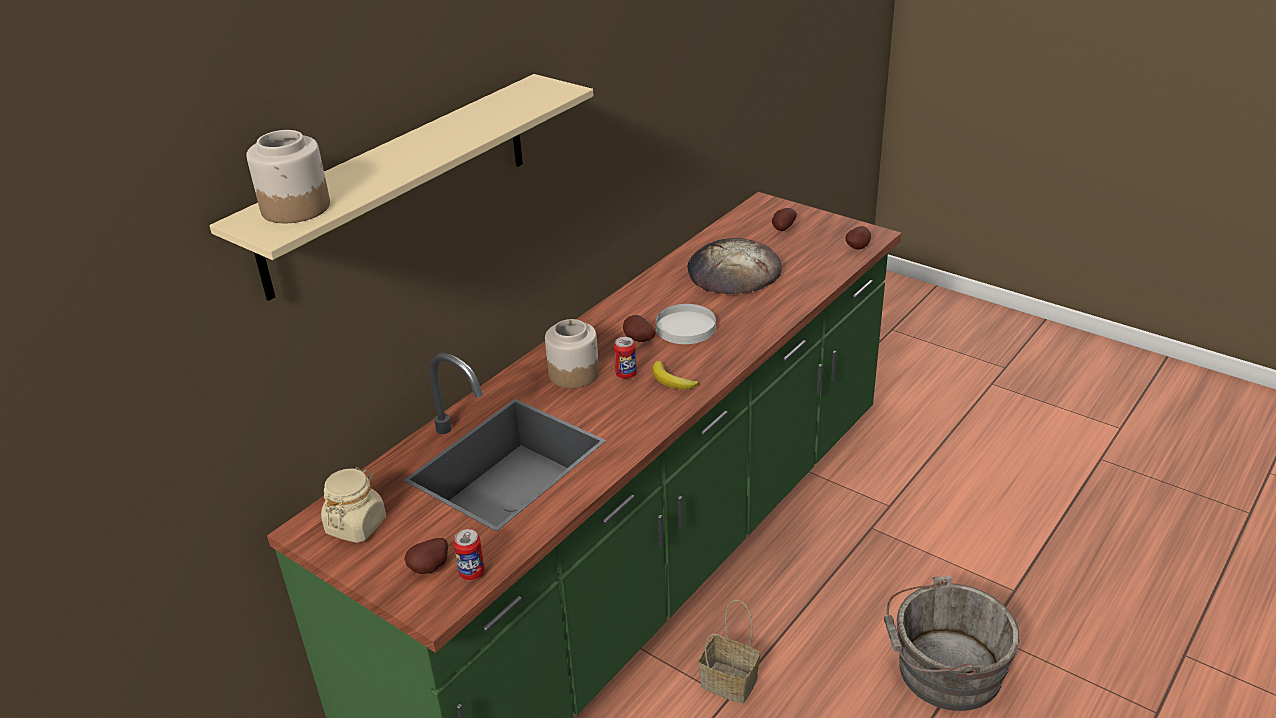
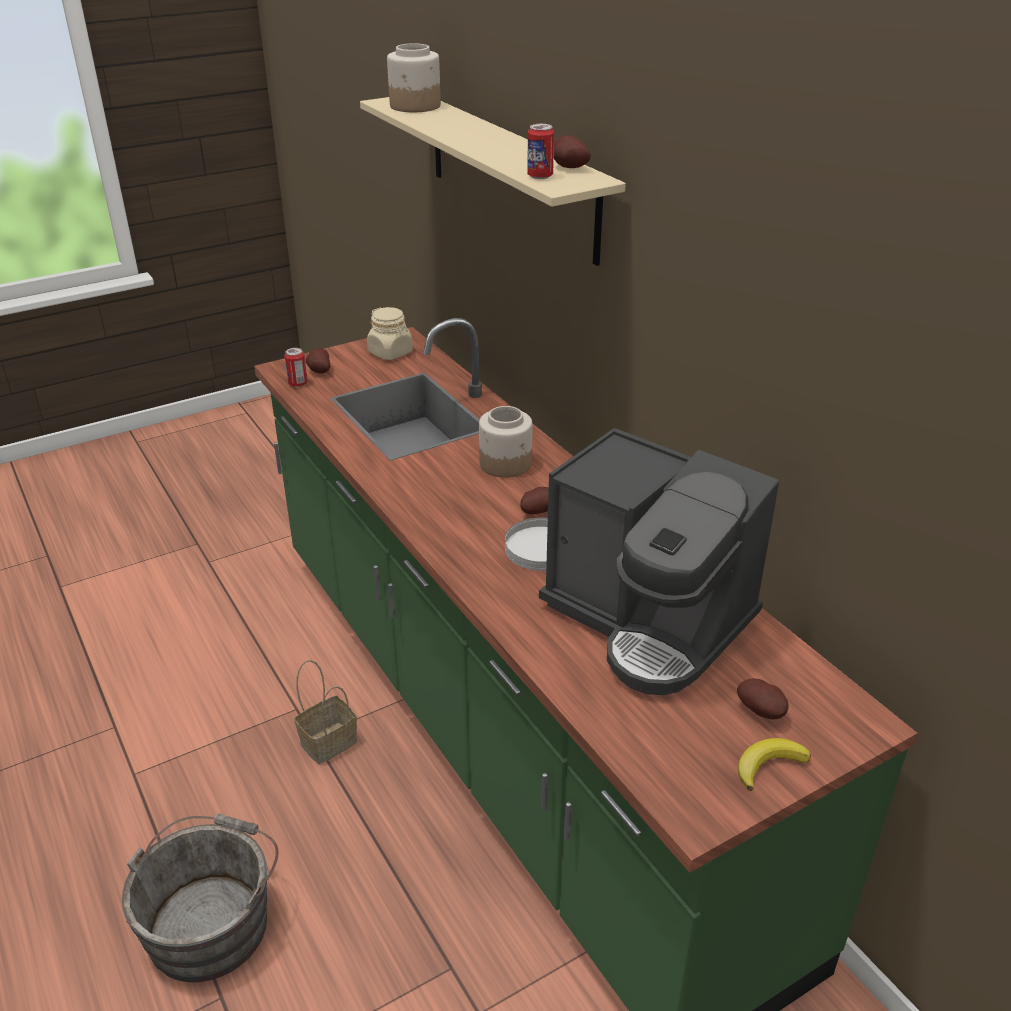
camera: 110 degrees right, 0 degrees up
(626, 374) = (480, 491): can -> can (540, 176)
(672, 380) = (448, 514): banana -> banana (768, 765)
(733, 272) = (649, 620): bread -> coffee machine
(858, 248) = (659, 776): potato -> potato (568, 168)

